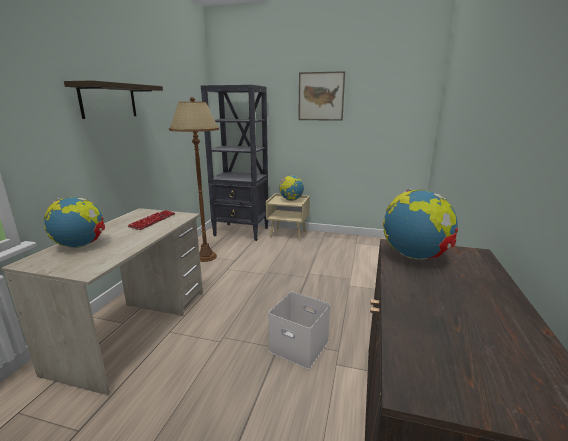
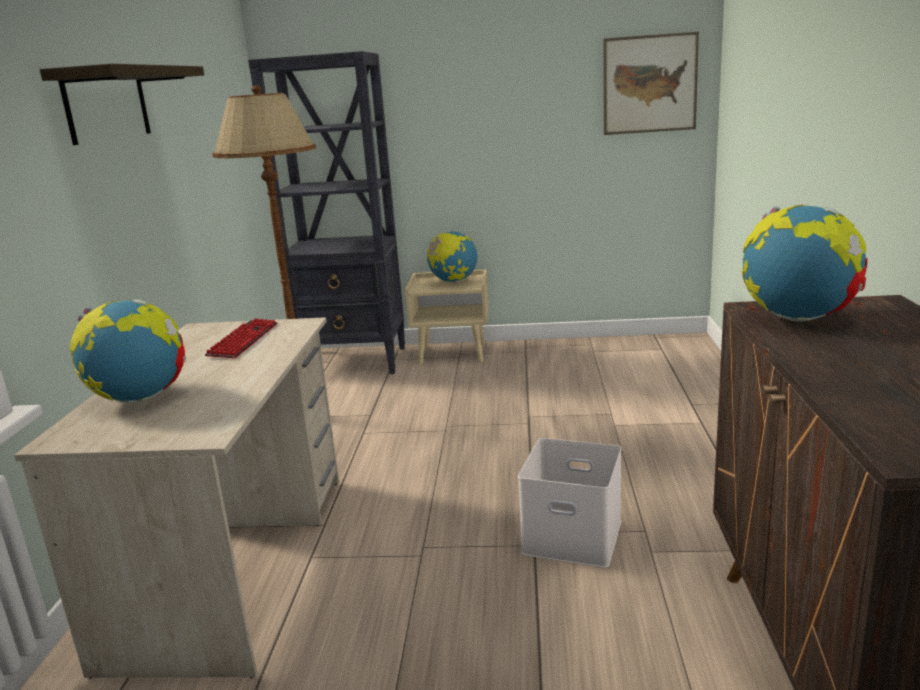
camera: 10 degrees left, 0 degrees up
(321, 96) = (492, 66): picture -> picture (649, 84)

